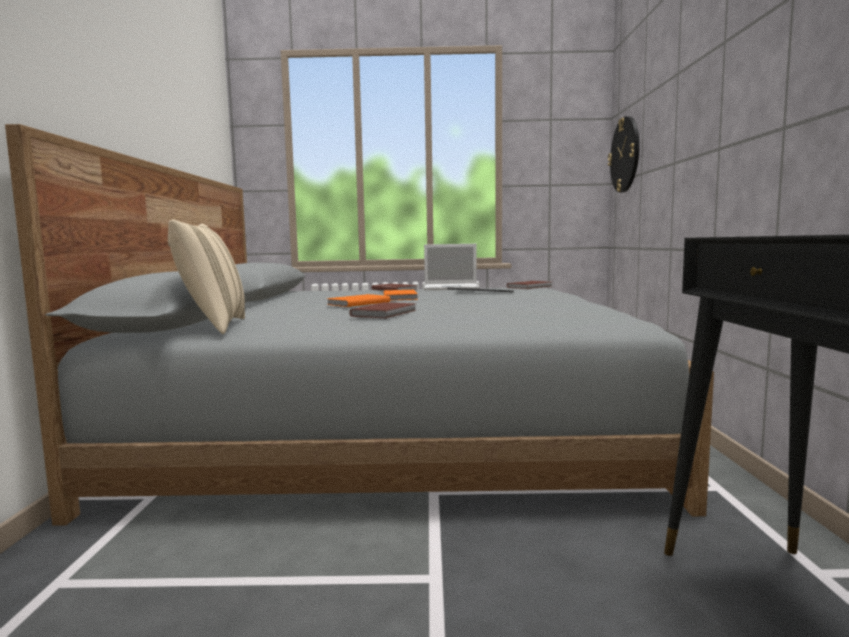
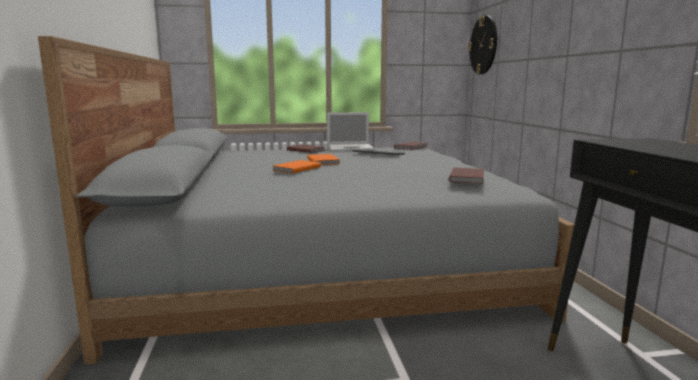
camera: 10 degrees left, 5 degrees up
(213, 326) = (203, 197): beige pillow -> none
(386, 313) = (332, 181): brown book -> brown book (468, 177)

